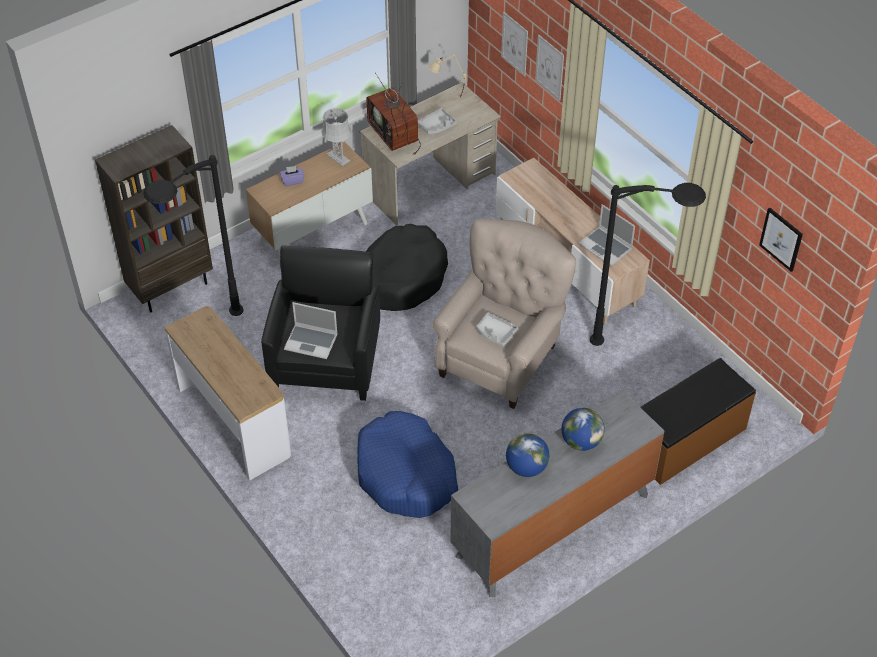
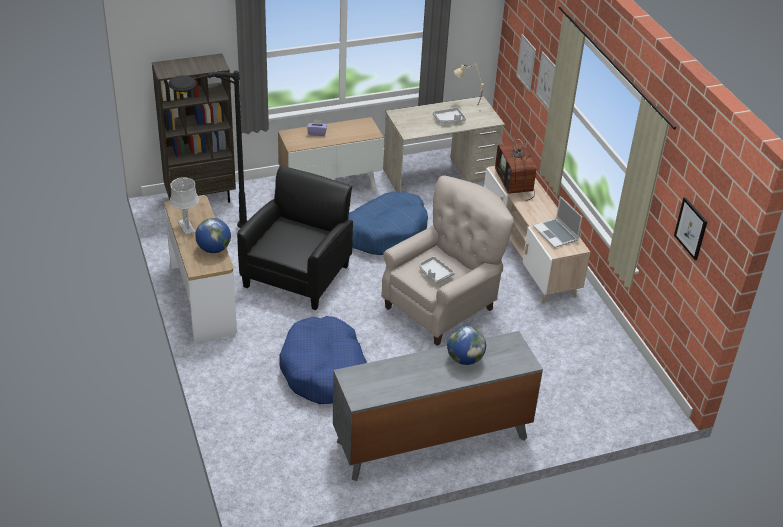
camera: 15 degrees right, 10 degrees down
(312, 342) = (281, 246): laptop -> none
(338, 158) = (361, 126): grey table lamp -> grey table lamp (186, 227)
(395, 134) = (413, 118): television -> television (515, 183)
(401, 277) = (386, 232): black dog bed -> blue dog bed
(526, 467) = (408, 366): globe -> globe (214, 249)
(642, 348) = (568, 328): black floor lamp -> none
(687, 440) = (579, 406): brown bench -> none

